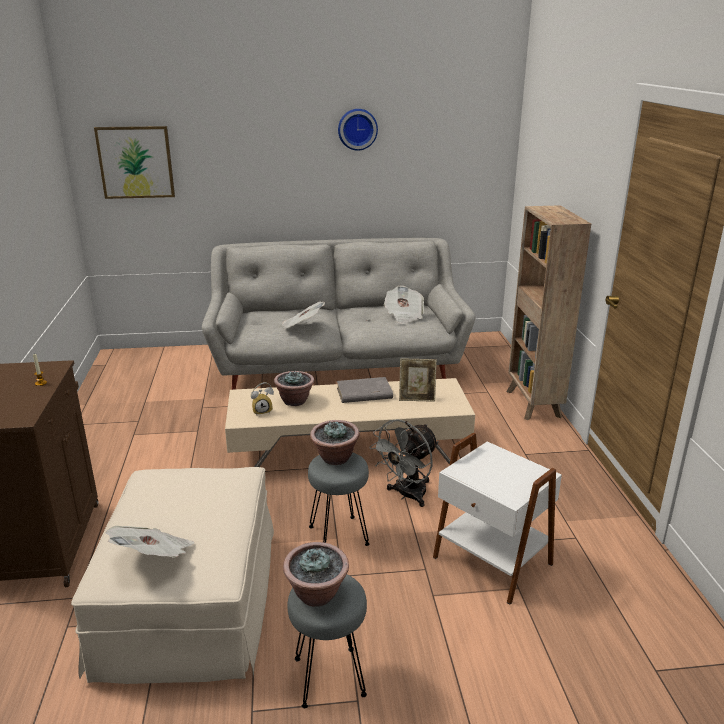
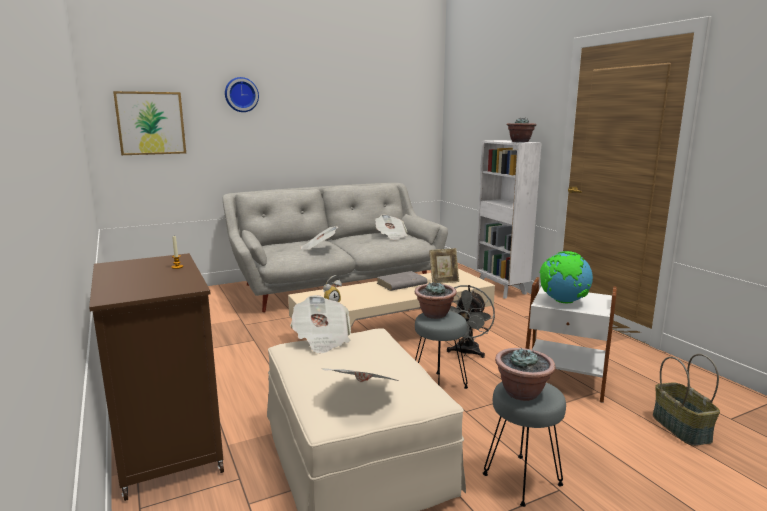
camera: 20 degrees left, 10 degrees down
(180, 475) = (322, 339): none -> newspaper
(295, 401) = (351, 294): potted plant -> potted plant (520, 142)
(357, 129) = (333, 99): wall clock -> wall clock (241, 94)
(484, 474) = (563, 302): none -> globe
(533, 404) = (501, 289): brown bookcase -> white bookcase
(575, 666) = (682, 428): none -> basket

